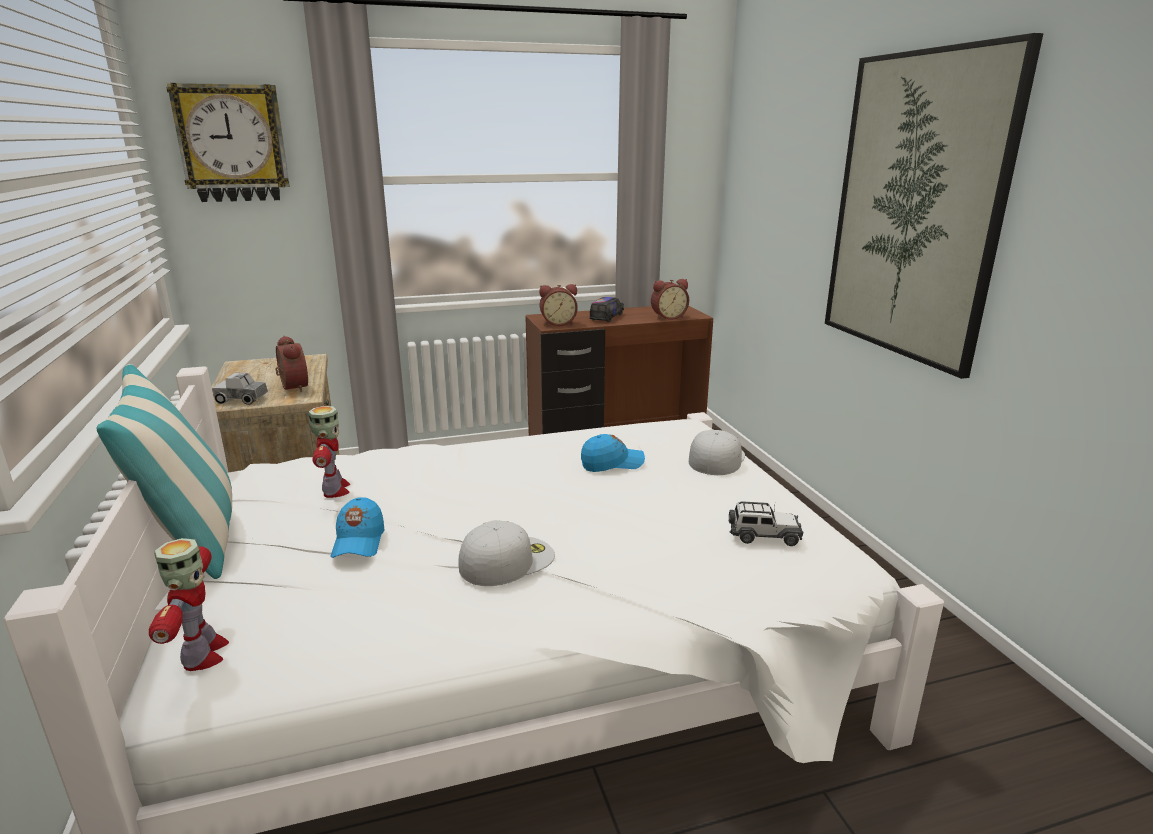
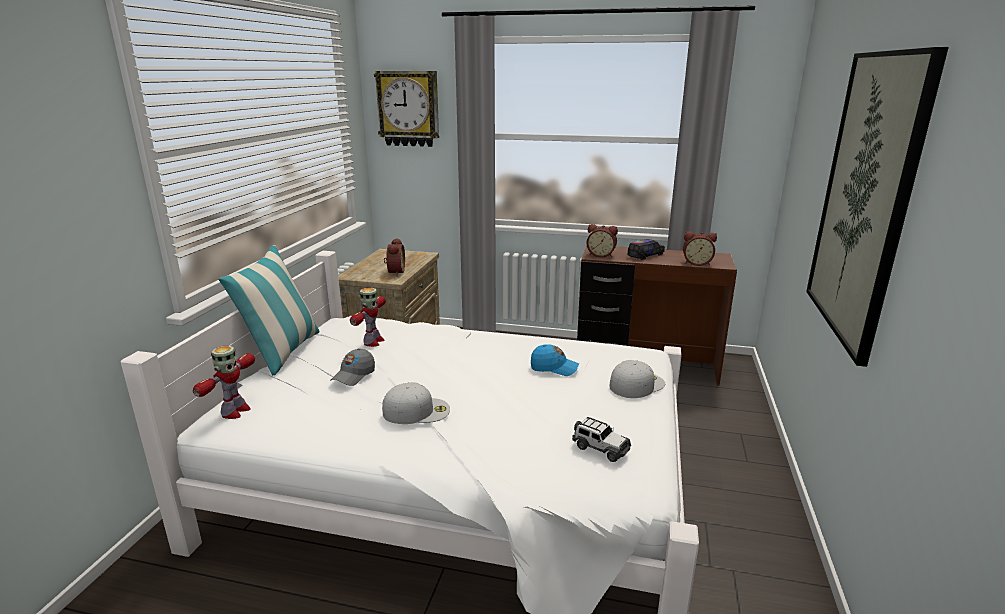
camera: 30 degrees right, 0 degrees up
(242, 399) = (362, 275): toy truck -> none
(359, 542) = (354, 375): blue cap -> grey cap

